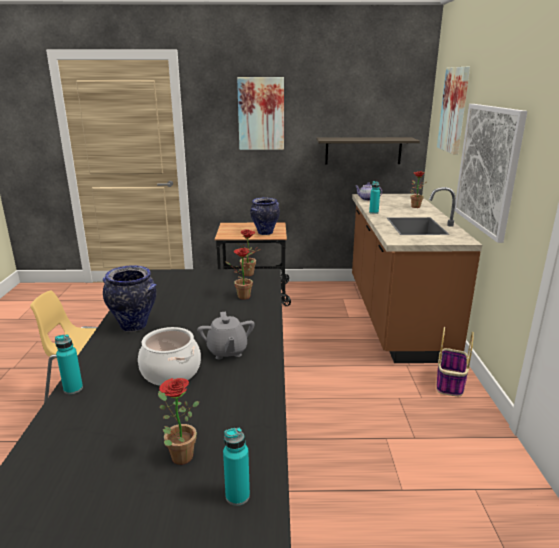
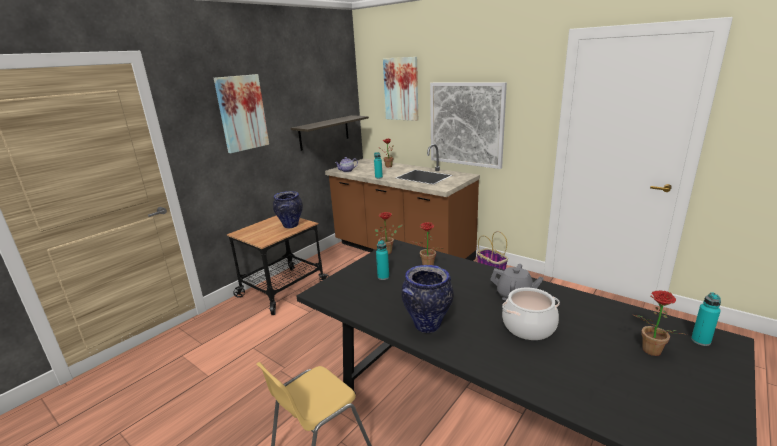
camera: 50 degrees left, 0 degrees up
(73, 389) = (523, 382): turquoise bottle -> turquoise bottle (383, 277)

